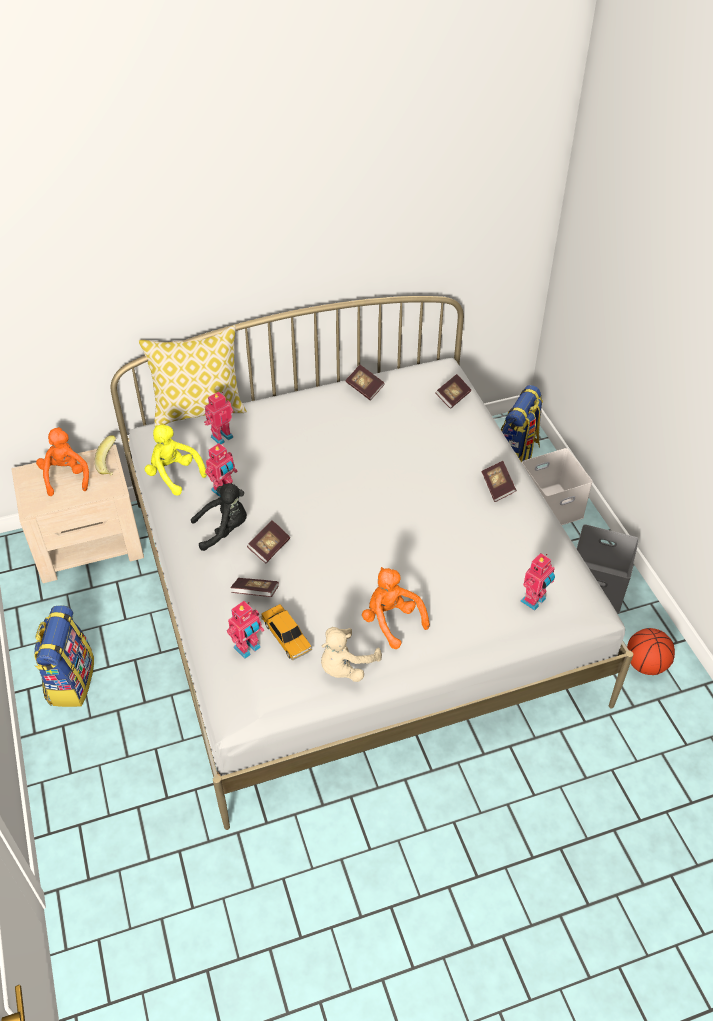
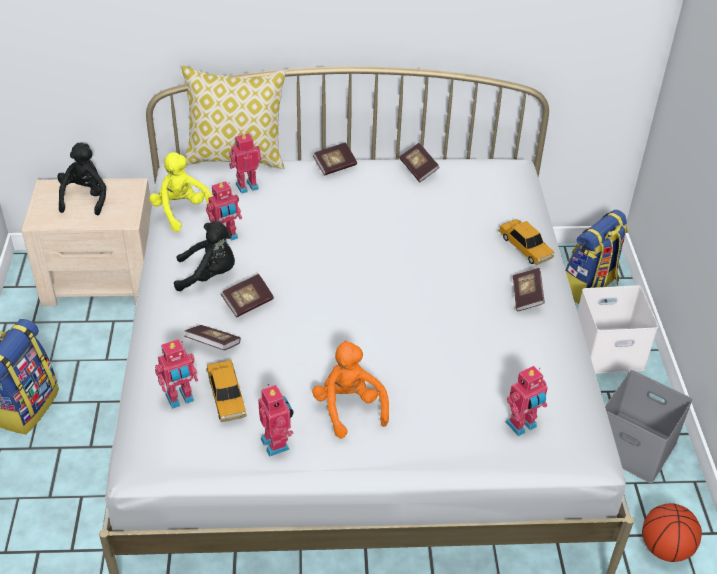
camera: 15 degrees right, 5 degrees down
(66, 477) = (85, 198): orange plush toy -> black plush toy
(111, 464) = (134, 196): banana -> none
(345, 666) = (277, 443): beige plush toy -> toy robot
(453, 397) = (512, 197): book -> book (335, 166)
(480, 442) = (525, 247): none -> toy car

